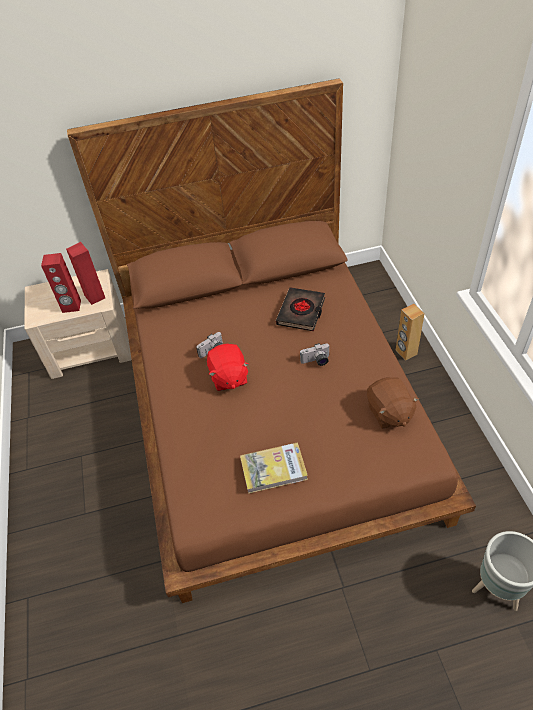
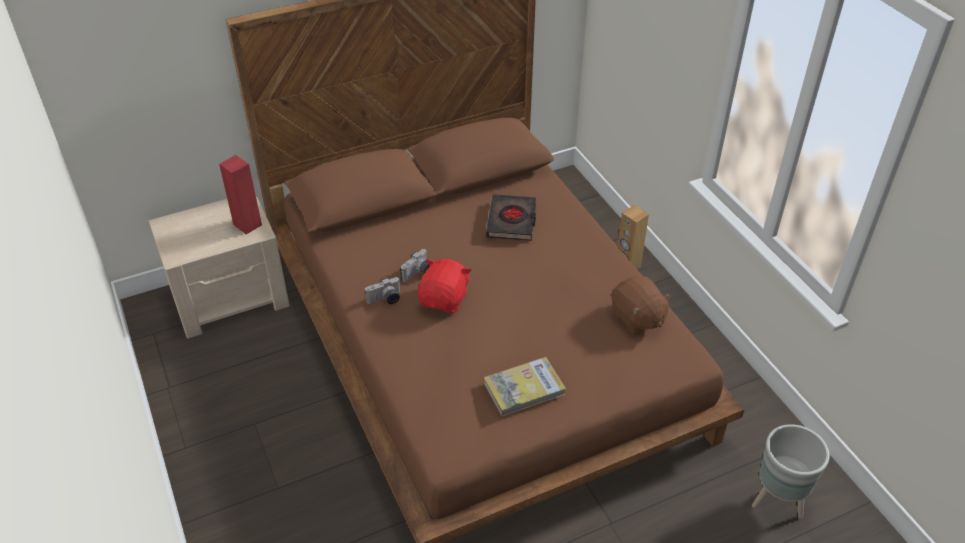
camera: 15 degrees left, 5 degrees down
(71, 306) = (220, 238): red speaker -> none
(228, 377) = (444, 299): red plush toy -> red plush toy turned 135 degrees counterclockwise
(316, 361) = (543, 272): camera -> camera (385, 300)

